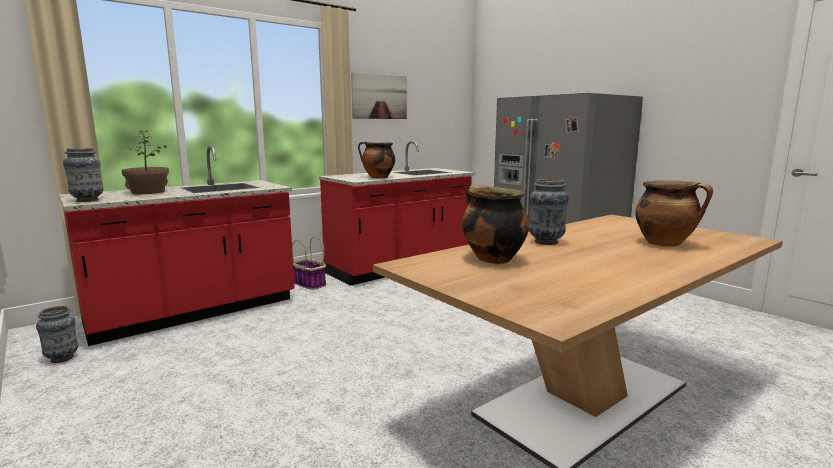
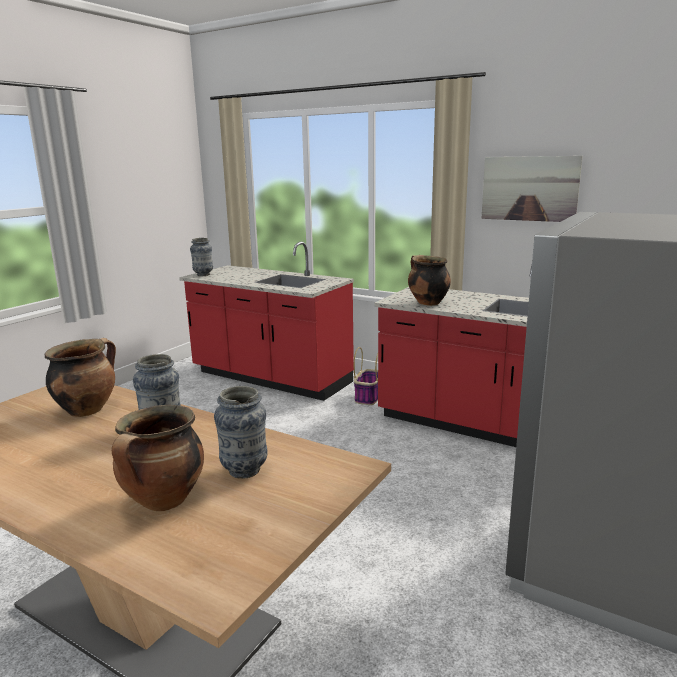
camera: 70 degrees right, 5 degrees up
(62, 358) = (182, 372): vase -> vase (244, 470)
(148, 192) = (249, 274): potted plant -> none

